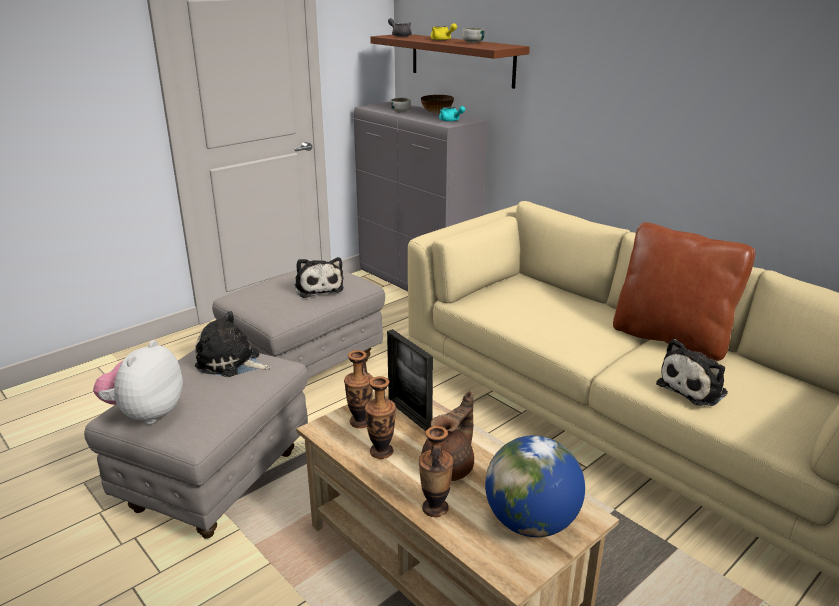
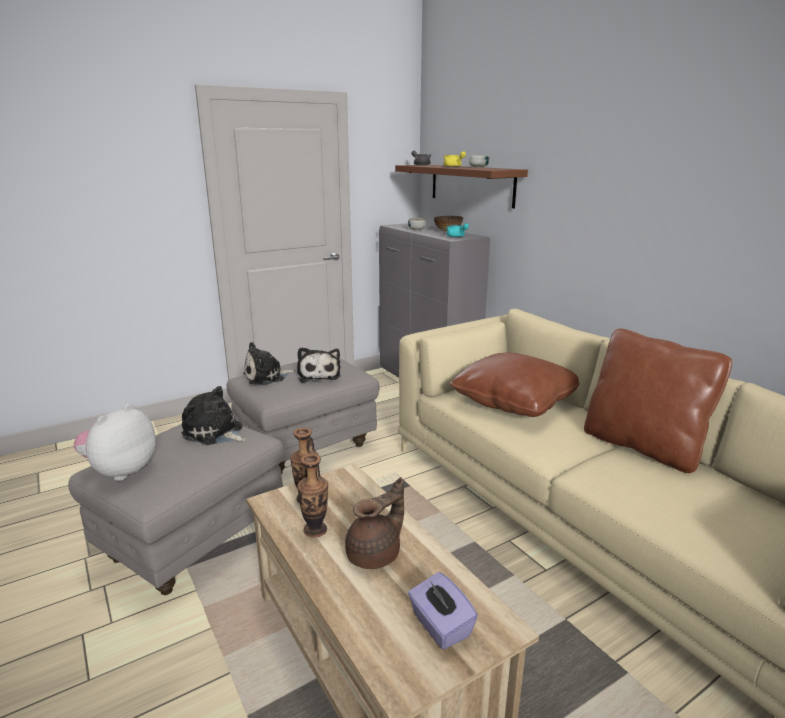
camera: 10 degrees right, 5 degrees down
(409, 415) = (356, 497): picture frame -> none
(435, 508) = (345, 596): vase -> none
(531, 522) = (440, 626): globe -> purple tissue box
(537, 302) = (514, 401): none -> brown pillow
(694, 388) = (657, 499): plush toy -> plush toy (267, 377)

